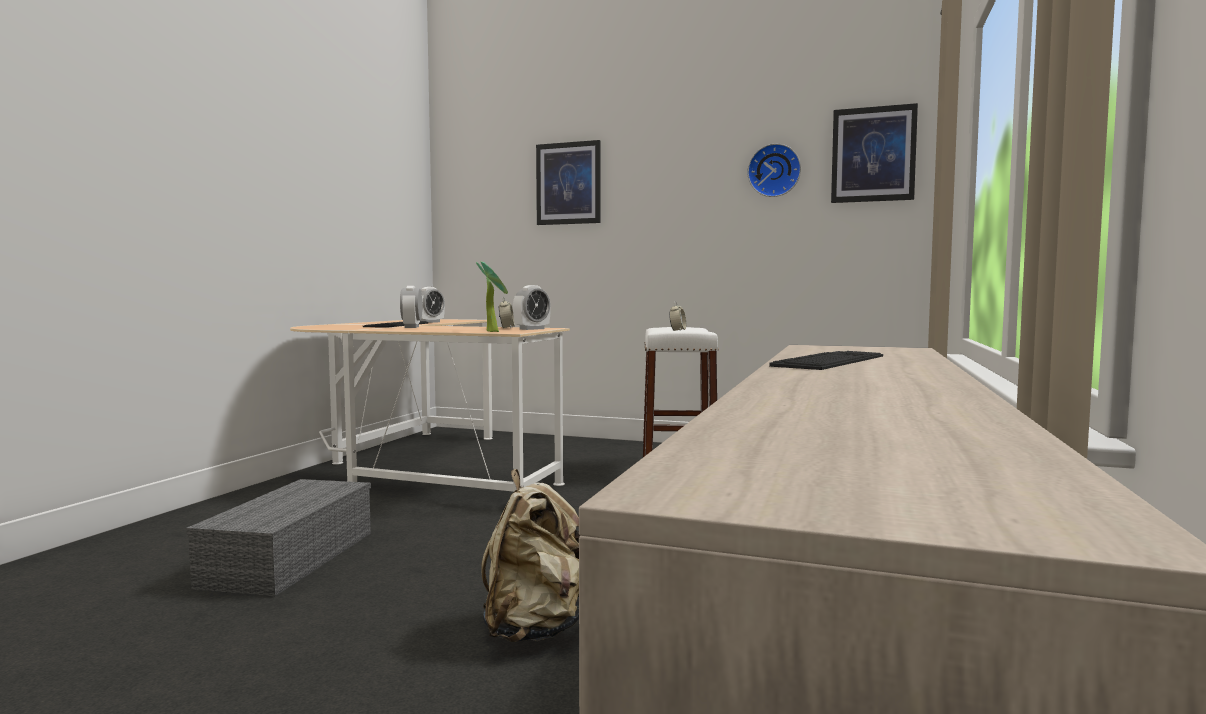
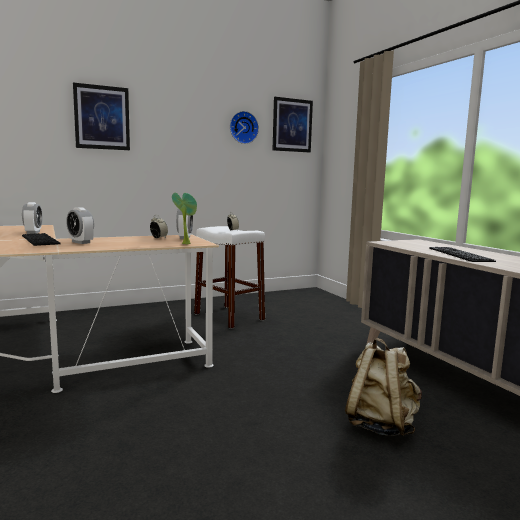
camera: 45 degrees left, 5 degrees up
(290, 557) = (151, 453): grey storage box -> none

